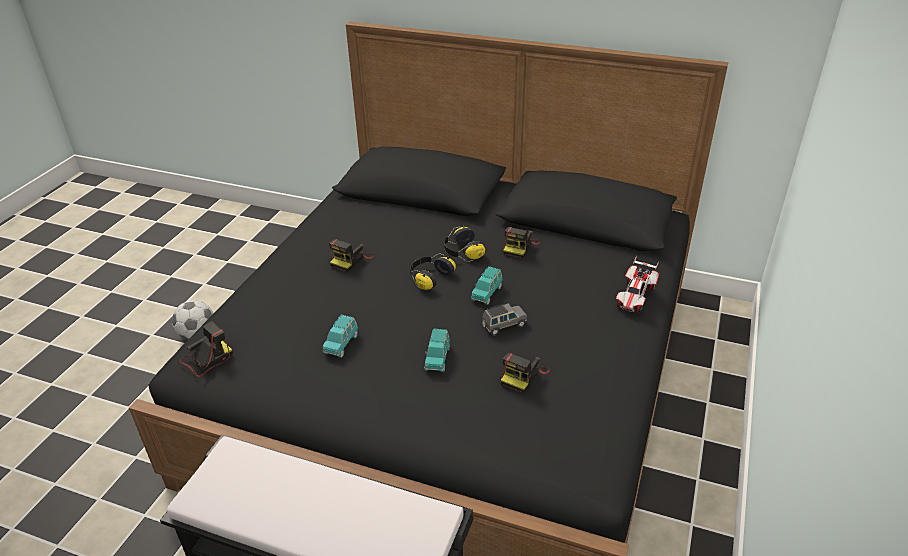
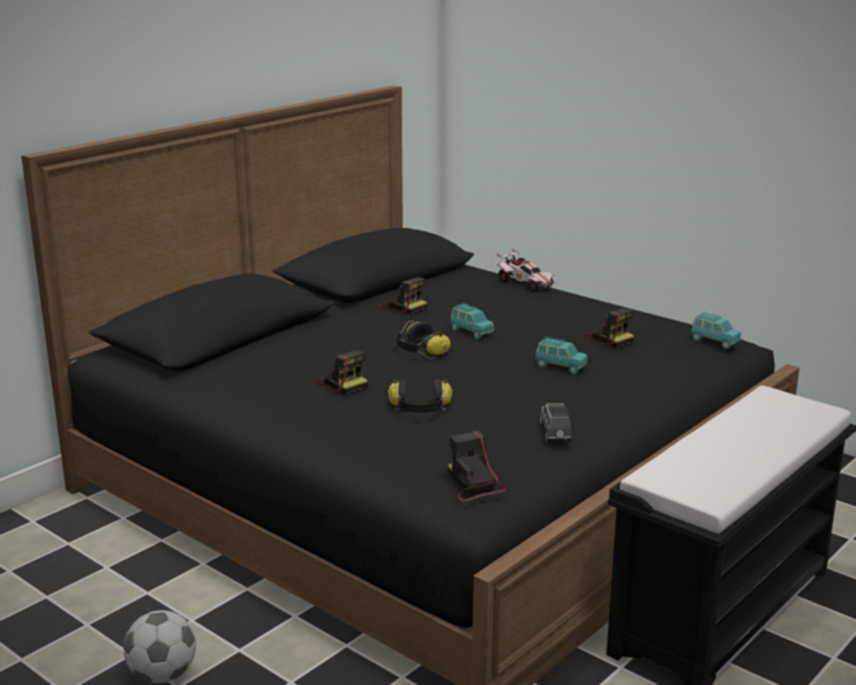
camera: 70 degrees left, 15 degrees down
(341, 344) = (503, 406): turquoise toy car -> turquoise toy car (714, 341)
(462, 252) = (385, 330): headphones -> headphones (420, 410)
(503, 326) = (530, 334): grey toy car -> grey toy car (555, 433)

